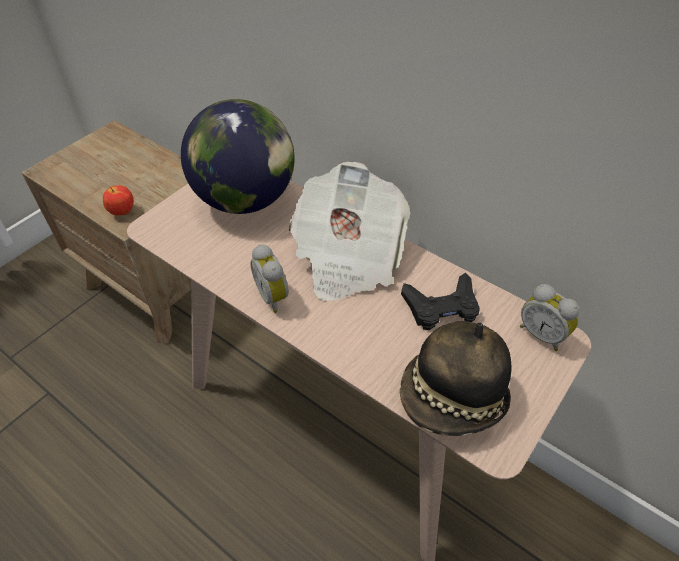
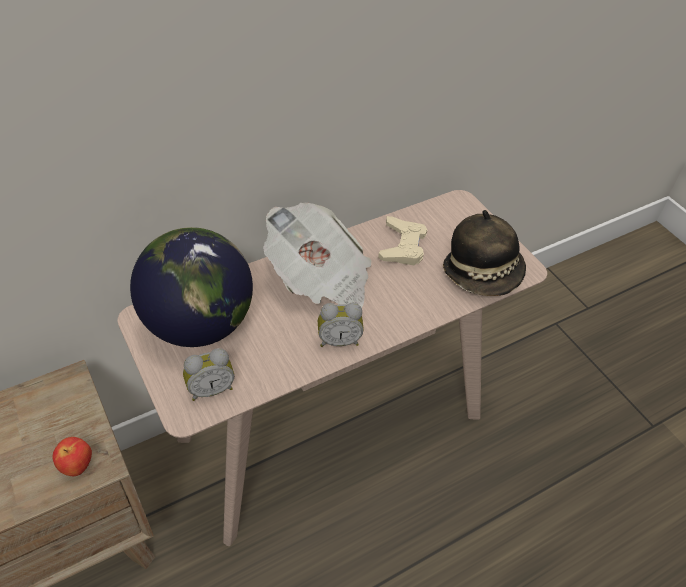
camera: 70 degrees left, 0 degrees up
(441, 307) = (402, 246): black game controller -> beige game controller
(542, 334) = (450, 208): alarm clock -> alarm clock (210, 388)

